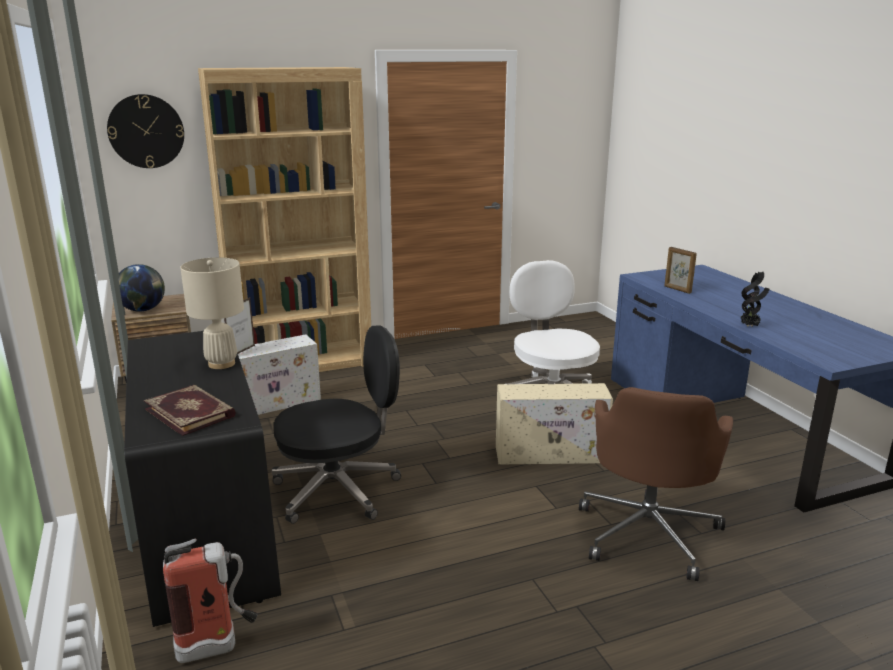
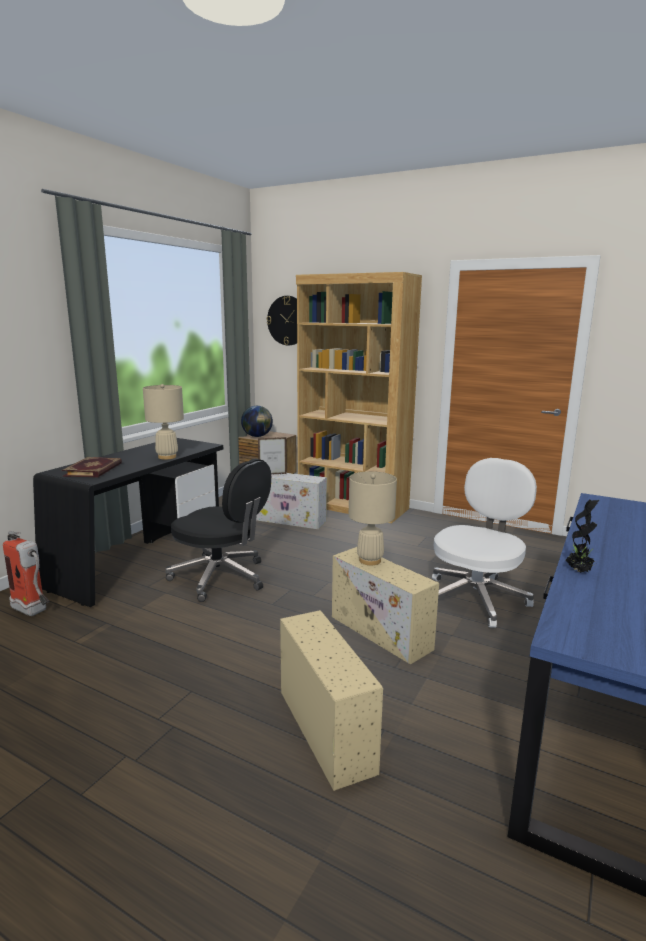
camera: 50 degrees right, 5 degrees down
(533, 390) = (370, 560): none -> beige table lamp
(648, 532) = (324, 728): brown office chair -> beige storage box
(677, 289) = (603, 520): picture frame -> none

